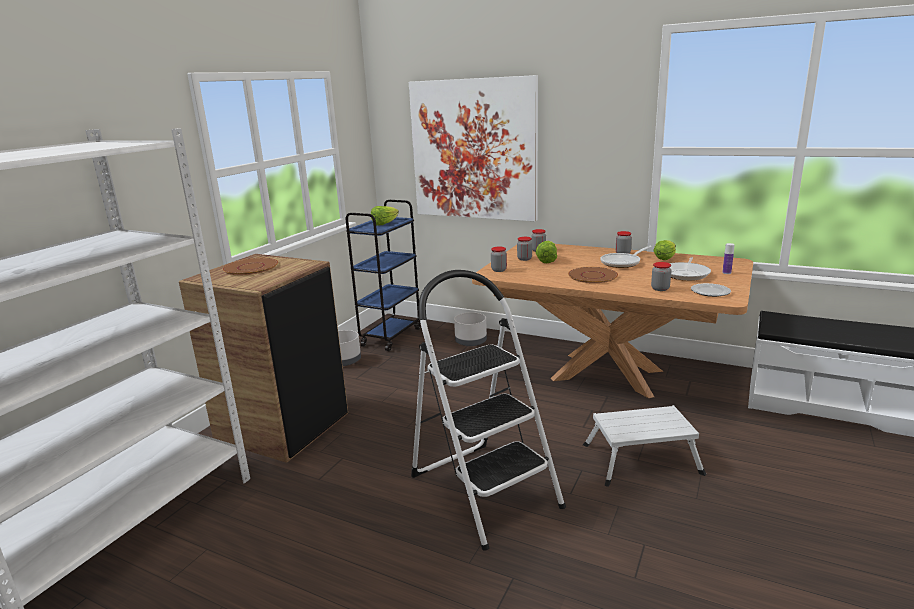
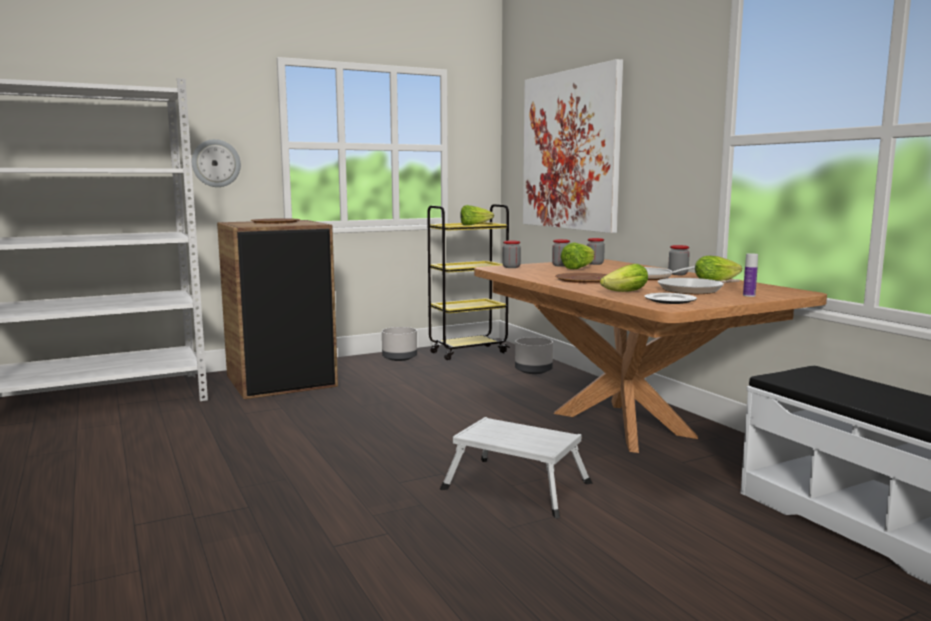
camera: 35 degrees right, 10 degrees down
(150, 210) = (216, 163): none -> wall clock
(391, 337) = (468, 352): blue cart -> yellow cart
(483, 489) = (337, 455): step ladder -> none
(660, 289) = (622, 292): jar -> lettuce

